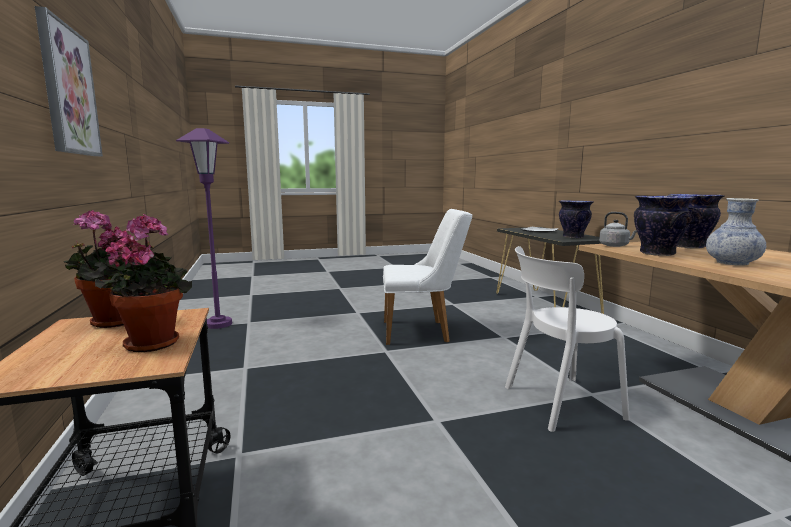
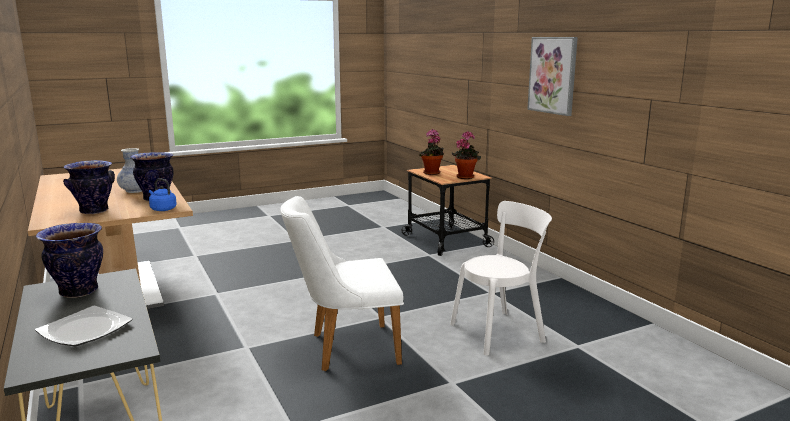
camera: 170 degrees right, 5 degrees up
(218, 324) = (609, 339): purple floor lamp -> none
(557, 402) = (247, 286): white chair -> white chair (500, 331)
(615, 246) = (162, 209): grey kettle -> blue kettle

